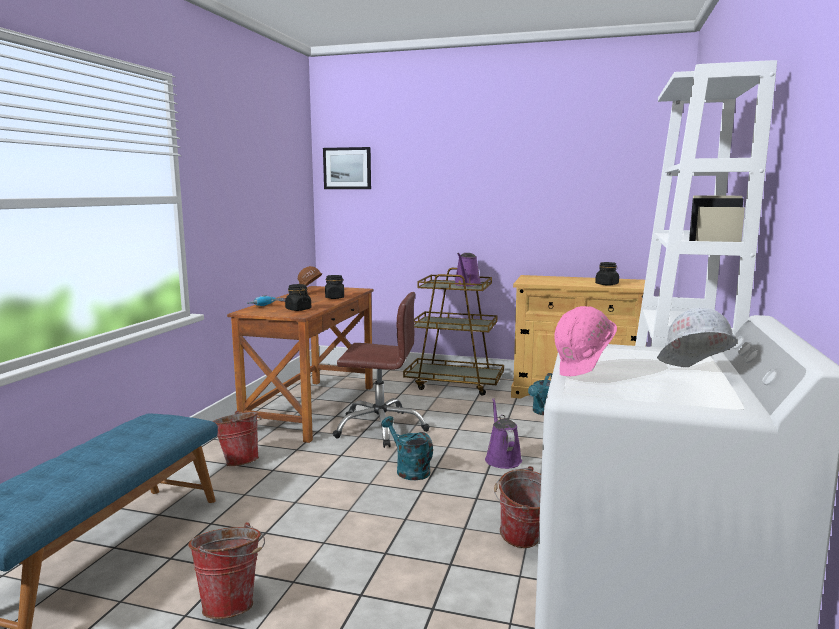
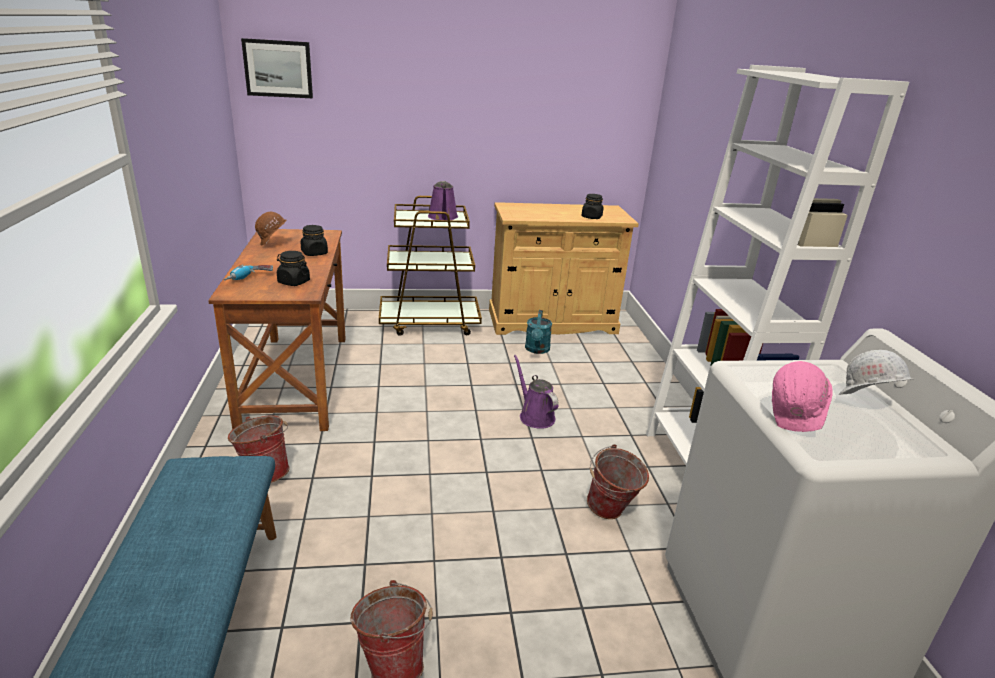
camera: 25 degrees left, 15 degrees up
(380, 428) = (392, 396): brown office chair -> none
(408, 470) = (457, 447): turquoise watering can -> none

